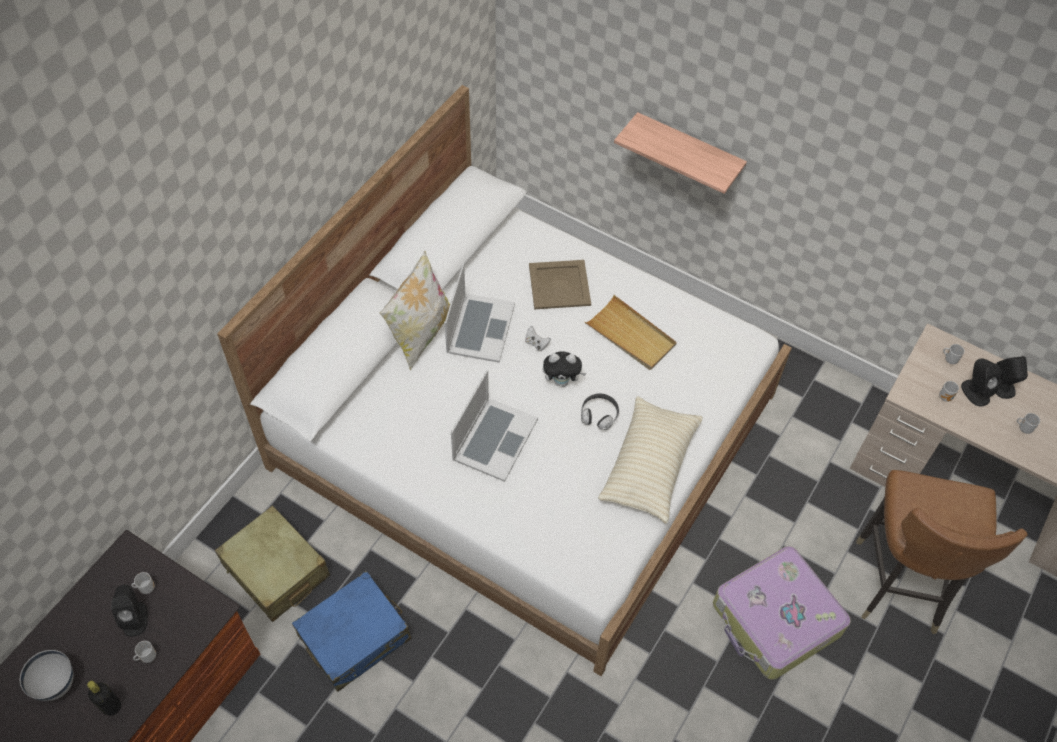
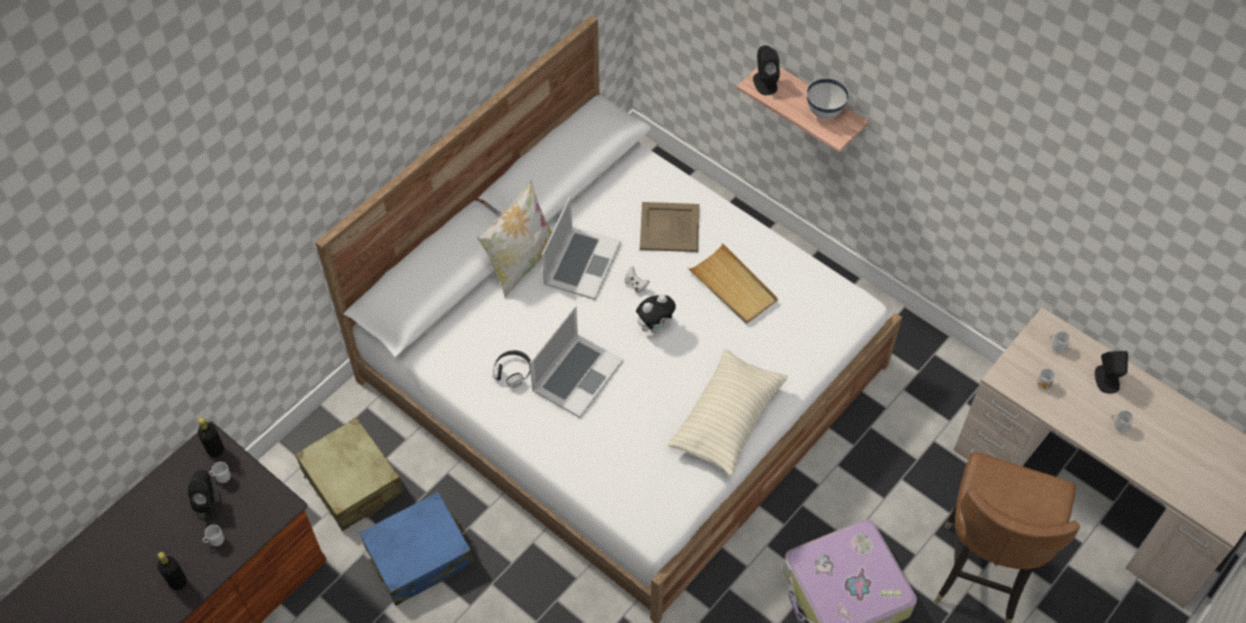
camera: 10 degrees right, 0 degrees up
(57, 685) = (131, 555): white bowl -> white bowl (824, 112)
(135, 559) = (215, 450): none -> black bottle
(562, 381) = (654, 325): plush toy -> plush toy turned 45 degrees counterclockwise
(599, 415) = (686, 363): headphones -> headphones (513, 372)
(975, 392) = (1076, 383): black speaker -> black speaker (765, 83)

